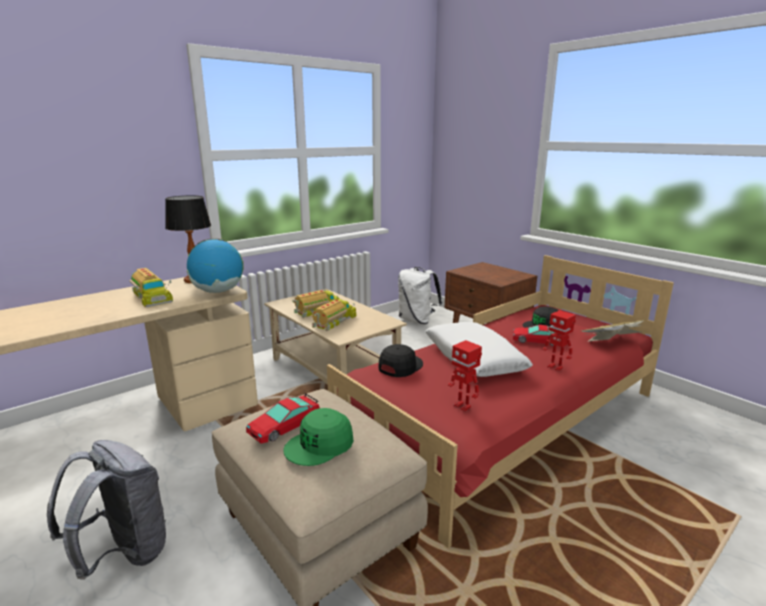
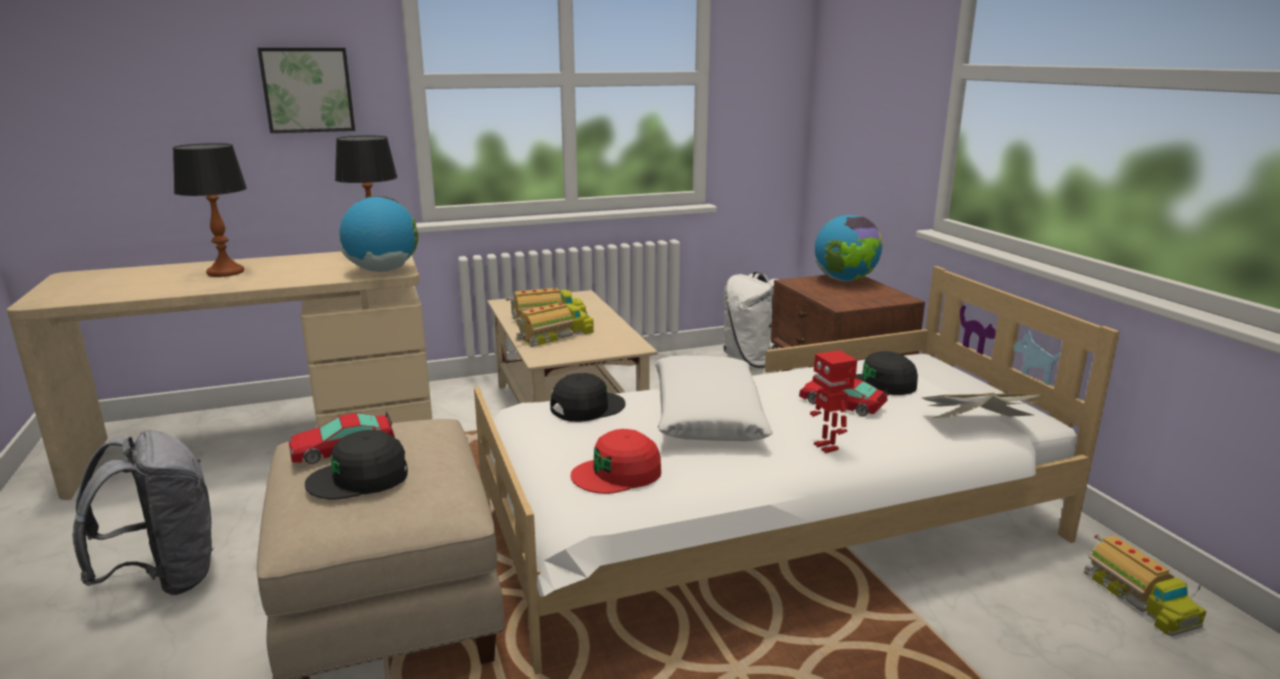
camera: 20 degrees right, 0 degrees up
(91, 306) = (225, 272): none -> table lamp
(128, 163) = (308, 90): none -> picture
(150, 297) = (298, 269): toy truck -> toy truck (1137, 598)
(320, 444) = (360, 478): green cap -> black cap
(463, 406) = (617, 474): toy robot -> red cap
(483, 267) = (845, 280): none -> globe
(504, 421) = (769, 529): red bed -> white bed

